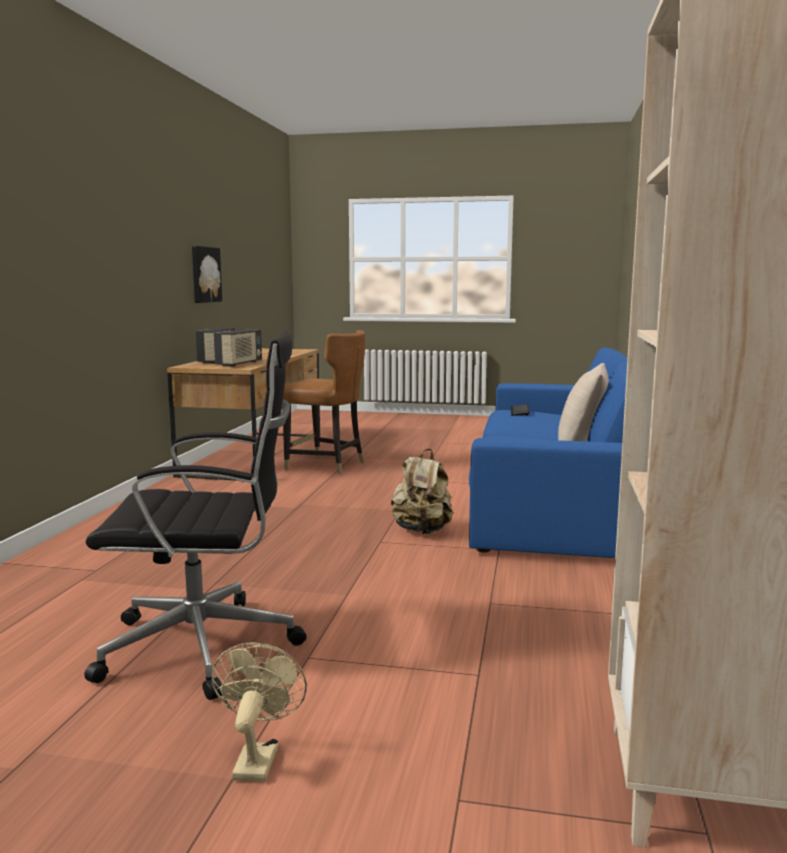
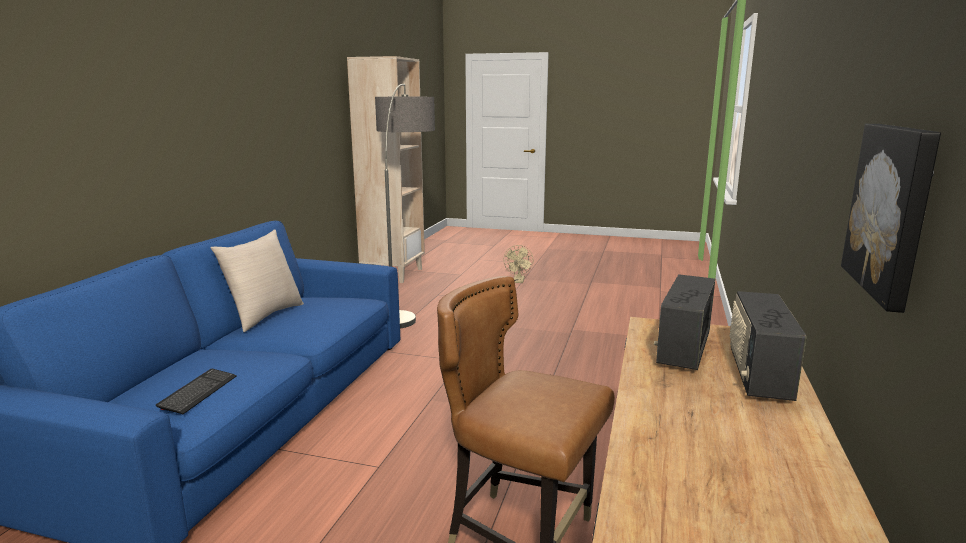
camera: 175 degrees left, 5 degrees up
(206, 647) = (553, 305): black office chair -> none
(422, 531) = (421, 370): beige backpack -> none
(524, 634) = (406, 305): none -> floor lamp

